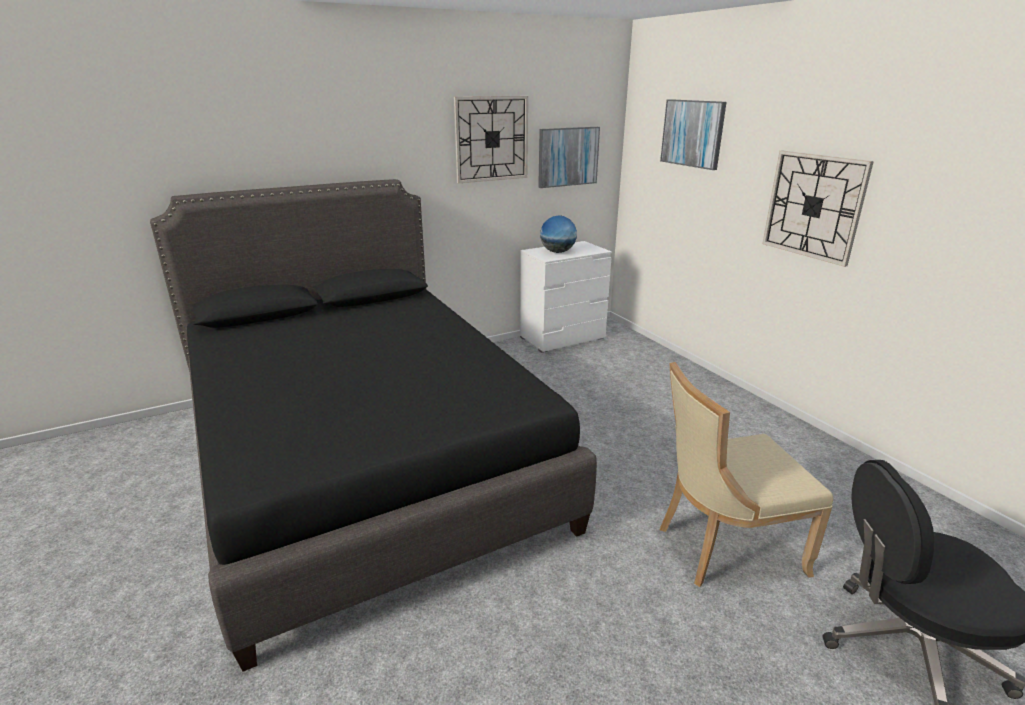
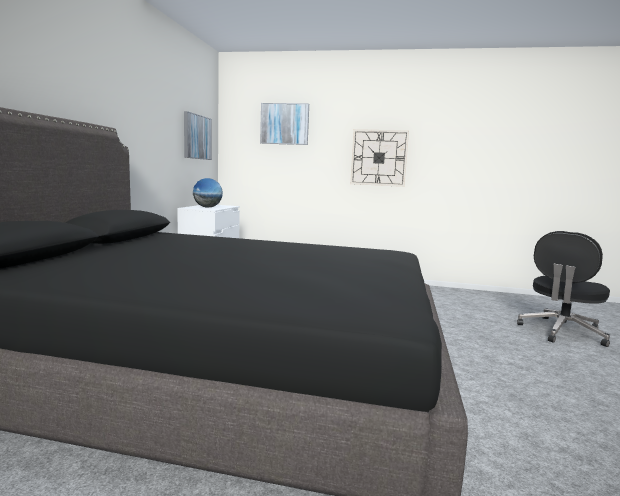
camera: 50 degrees left, 15 degrees down
(491, 139) = (160, 110): wall clock -> none
(723, 547) = (467, 330): beige chair -> none

